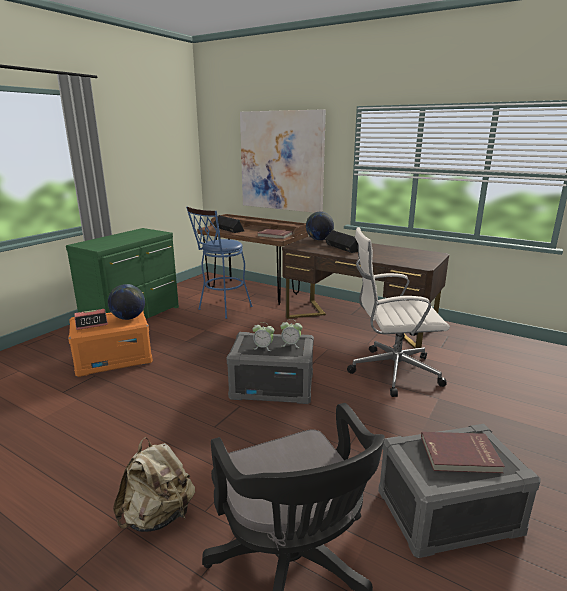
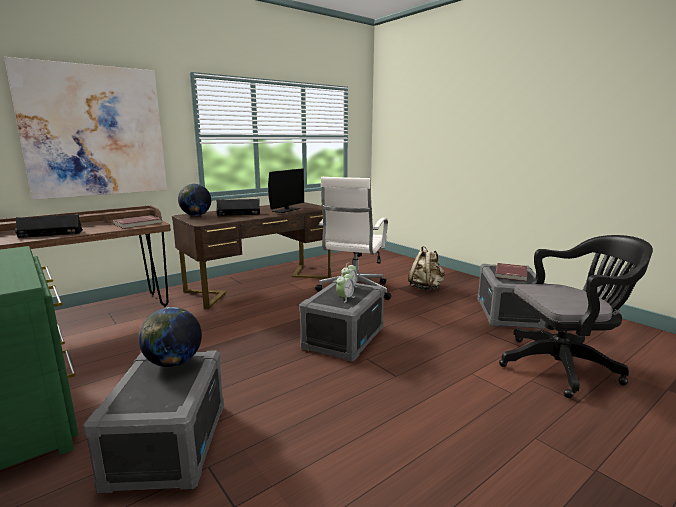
camera: 70 degrees left, 5 degrees down
(92, 323) = (151, 397): alarm clock -> none
(114, 358) = (168, 444): orange storage box -> grey storage box
(158, 516) = (520, 418): beige backpack -> beige backpack (426, 288)
(222, 309) = (121, 339): blue stool -> none
(387, 256) = (286, 210): none -> monitor

